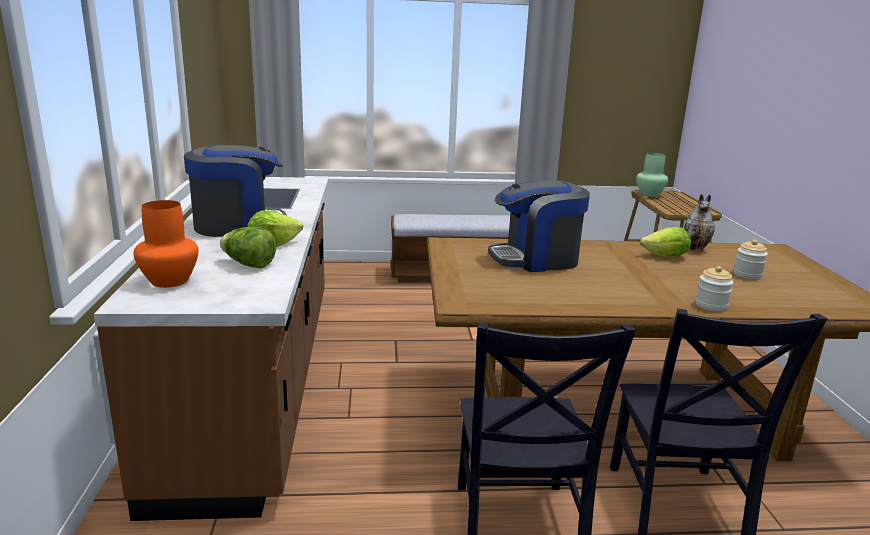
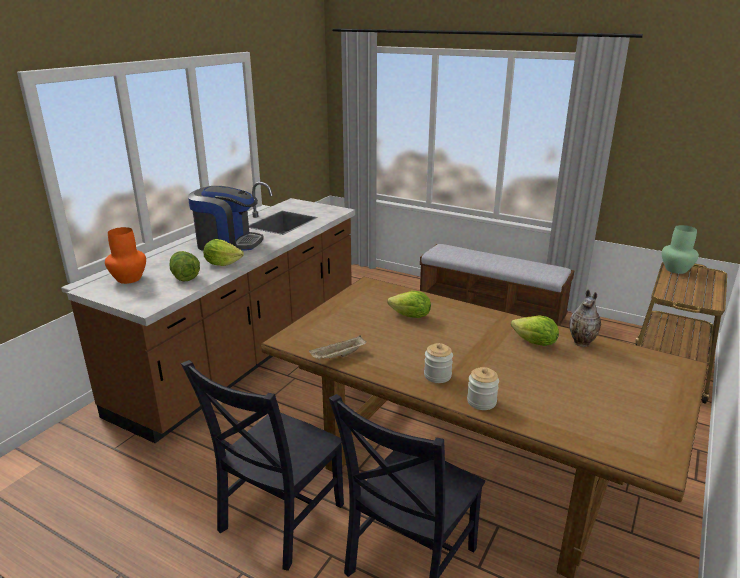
camera: 35 degrees right, 5 degrees up
(536, 259) = (411, 316): coffee machine -> lettuce
(536, 305) = (338, 357): none -> beige tray
(747, 275) = (583, 384): jar -> jar (437, 376)

